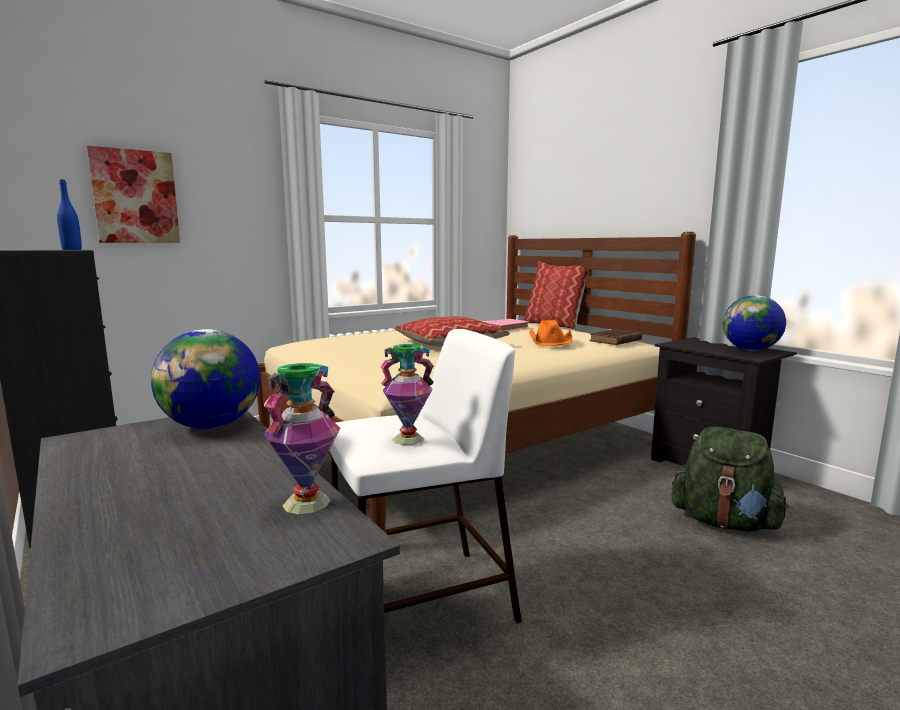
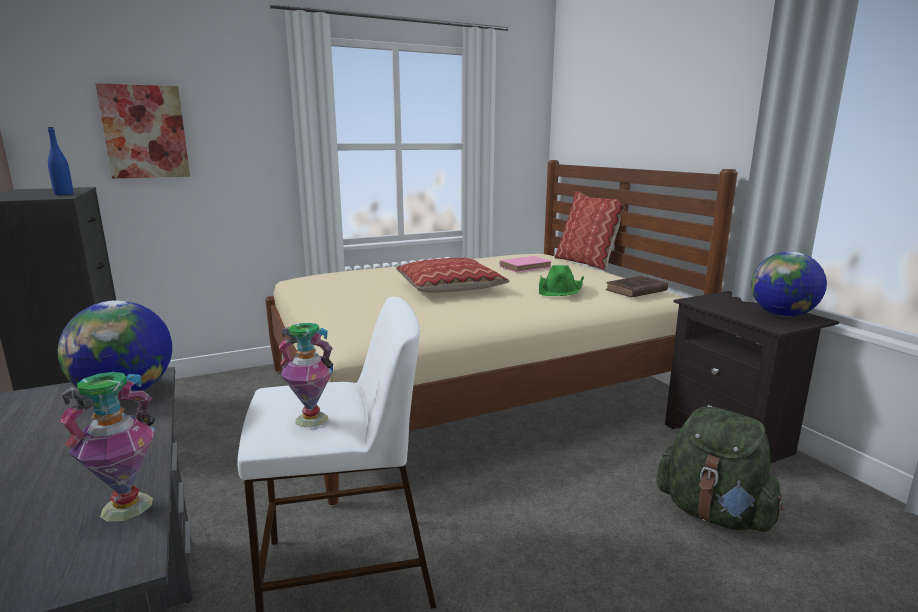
camera: 10 degrees right, 5 degrees up
(551, 341) = (560, 289): orange hat -> green hat

